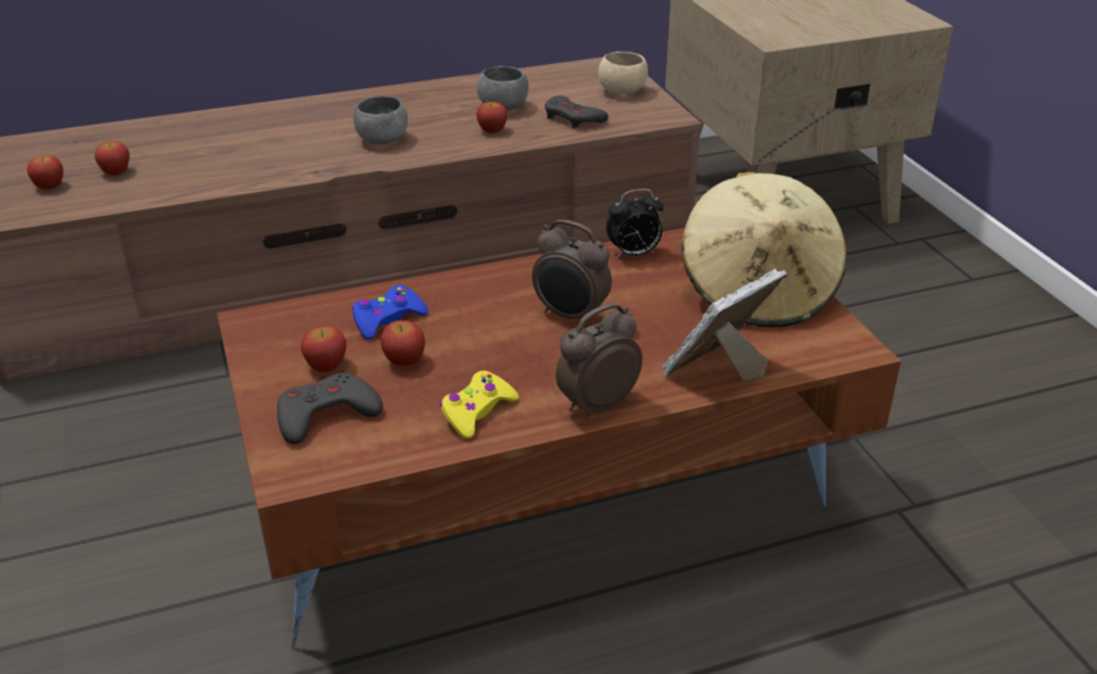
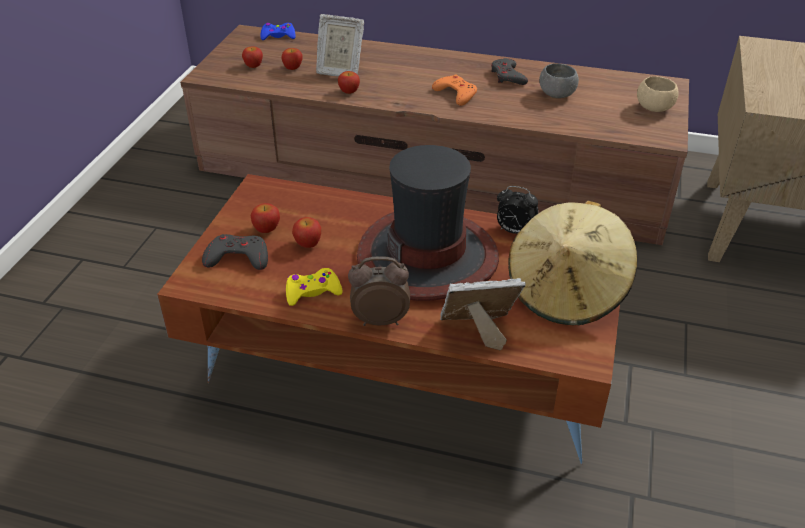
camera: 35 degrees right, 5 degrees up
(192, 157) = (339, 71): none -> picture frame
(382, 140) = (456, 94): grey bowl -> orange game controller
(387, 320) = (325, 214): blue game controller -> blue game controller (278, 36)
(492, 130) = (531, 109): apple -> apple (349, 91)
(570, 316) = (428, 256): alarm clock -> hat
(573, 118) = (596, 118): grey game controller -> grey game controller (507, 76)

